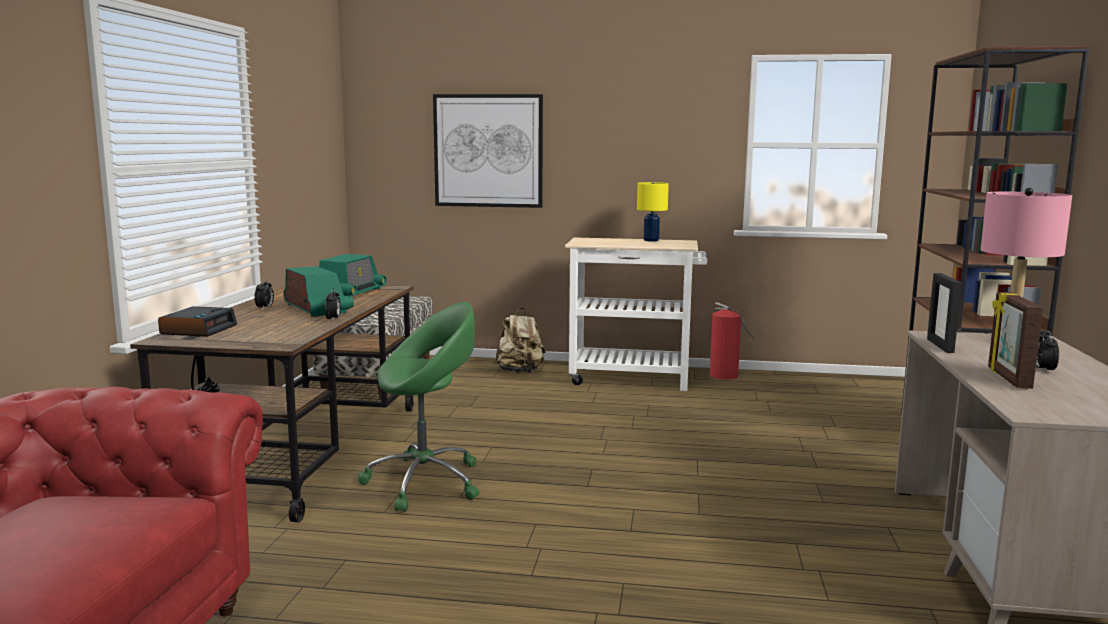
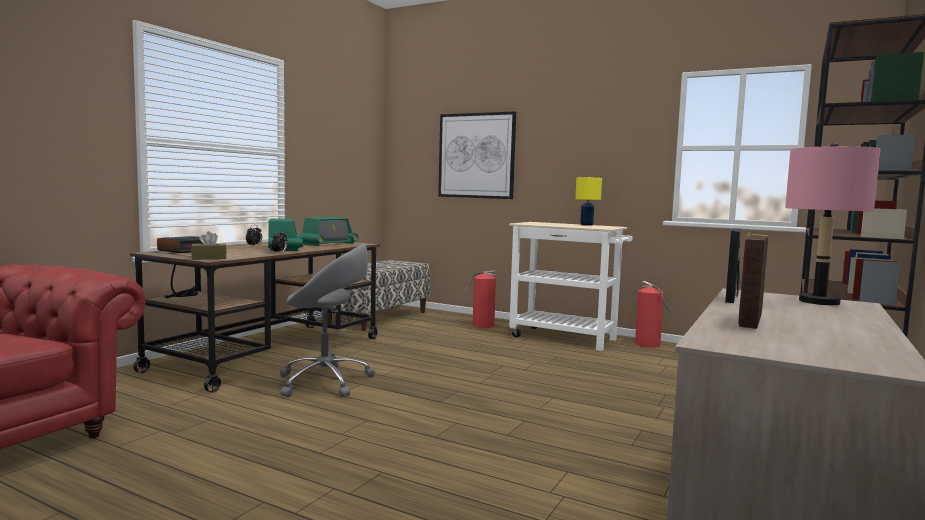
camera: 20 degrees right, 5 degrees down
(271, 342) = (209, 258): none -> brown tissue box
(427, 482) = (327, 382): green office chair -> grey office chair
(520, 372) = (482, 325): beige backpack -> fire extinguisher
(1043, 370) = (805, 320): alarm clock -> none

